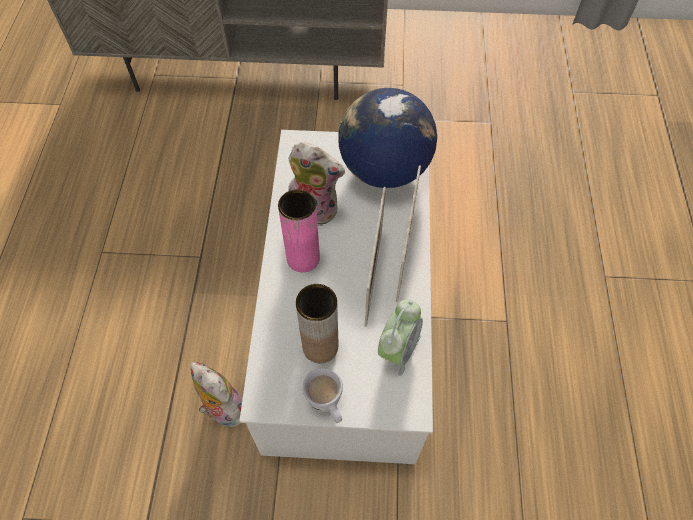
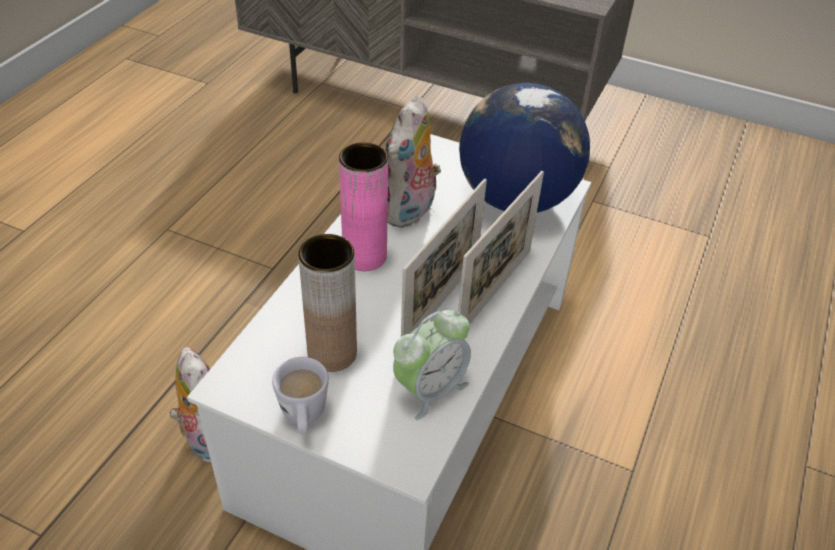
camera: 20 degrees right, 15 degrees down
(316, 207) = (410, 212): plush toy -> plush toy turned 75 degrees clockwise

